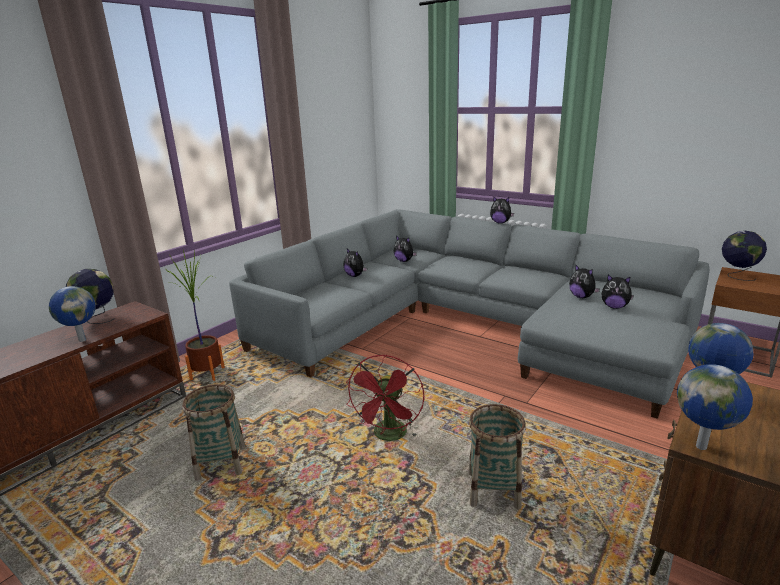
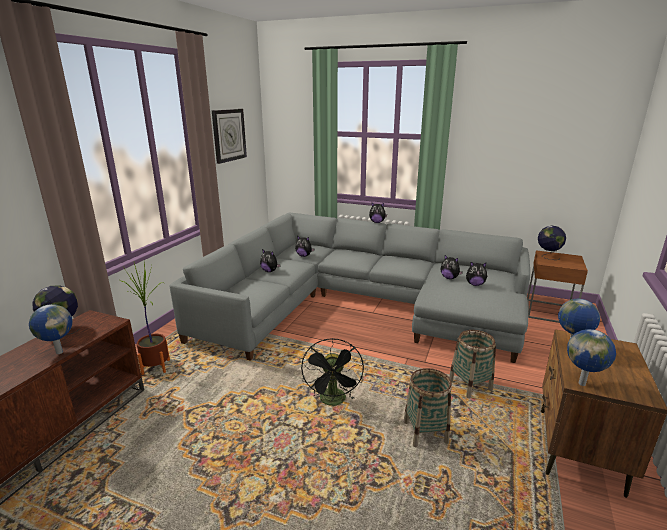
camera: 15 degrees left, 0 degrees up
(221, 463) = (202, 444): basket -> basket (470, 385)
(325, 114) = (229, 135): none -> wall clock
(389, 436) = (333, 402): red fan -> black fan

